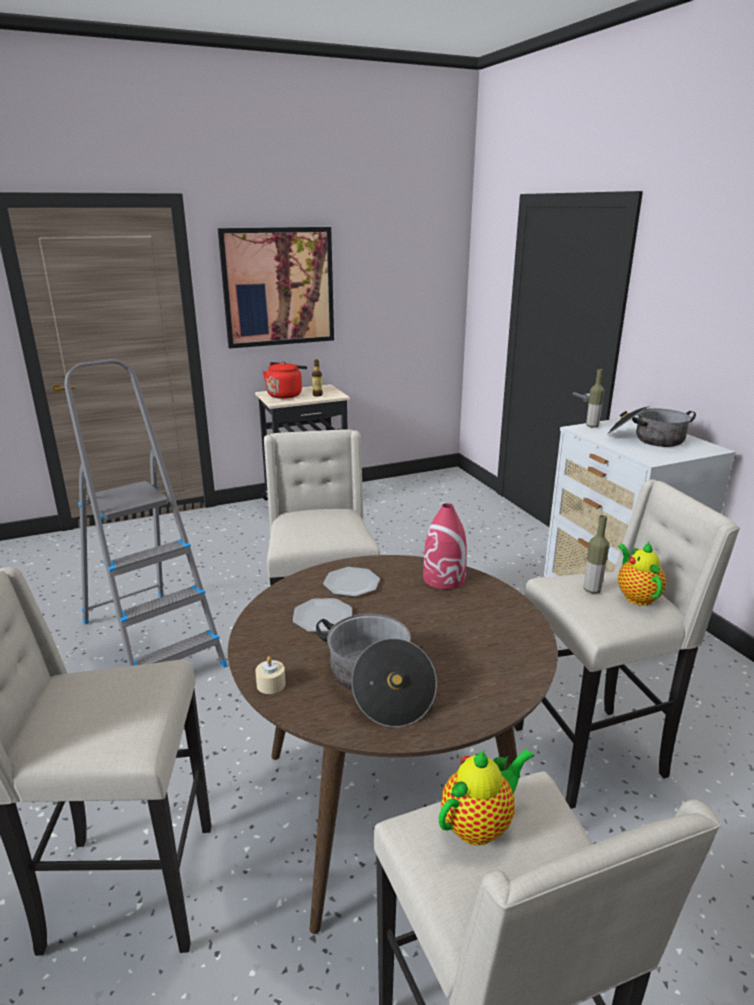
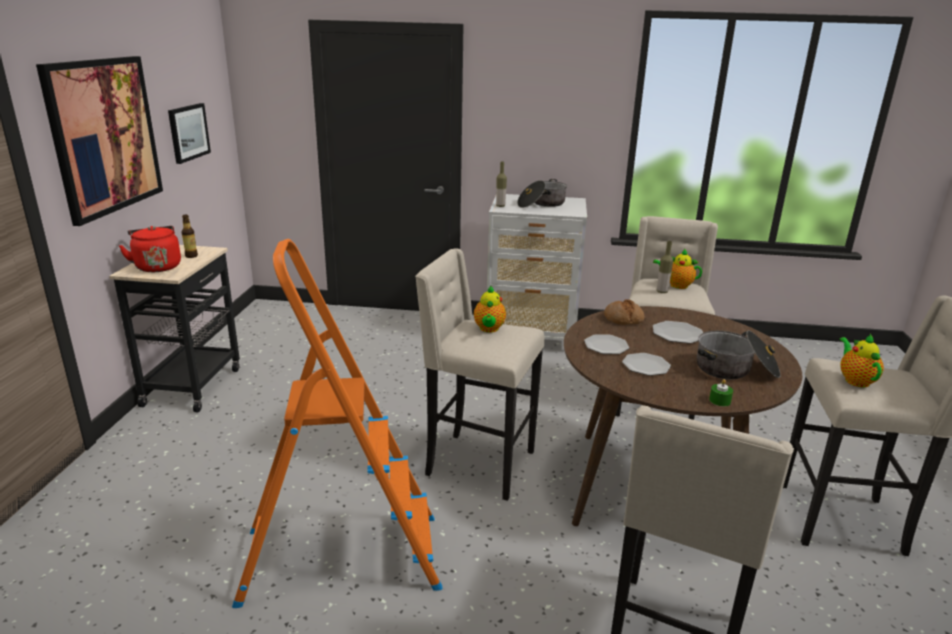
camera: 60 degrees left, 0 degrees up
(152, 643) = (343, 558): grey step ladder -> orange step ladder
(271, 684) = (719, 400): beige candle -> green candle
(333, 522) = (489, 329): none -> teapot
(388, 297) = (188, 132): none -> picture
(444, 579) = (623, 319): red vase -> bread
(445, 622) = (677, 334): none -> plate

